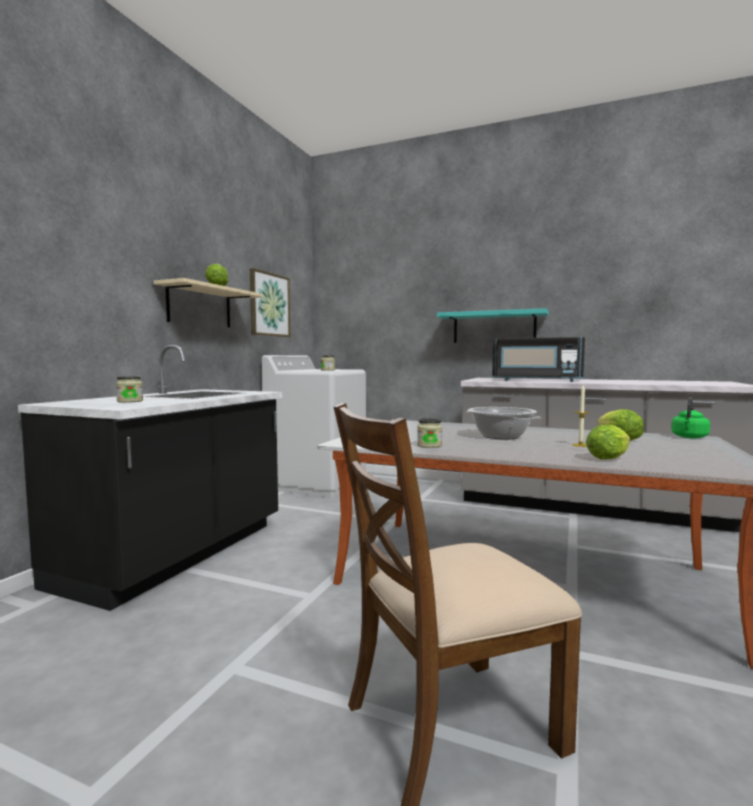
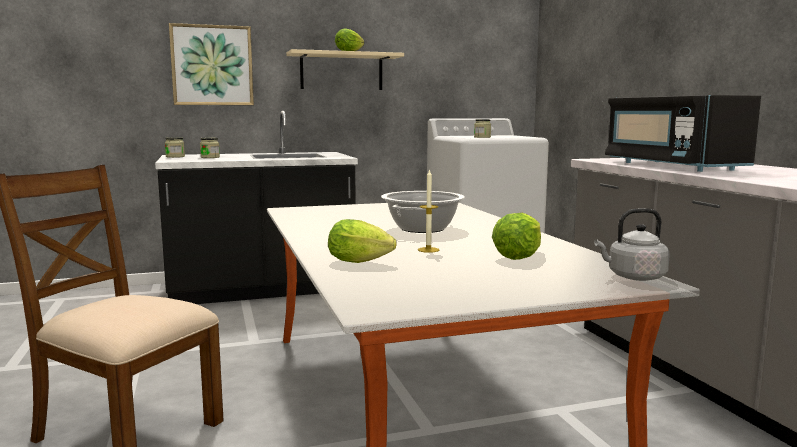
camera: 50 degrees right, 5 degrees up
(269, 305) = (448, 61): picture -> picture (212, 65)
(429, 445) = (317, 222): jar -> jar (175, 157)
(494, 327) = (705, 77): turquoise shelf -> none
(689, 437) = (633, 277): green kettle -> grey kettle

